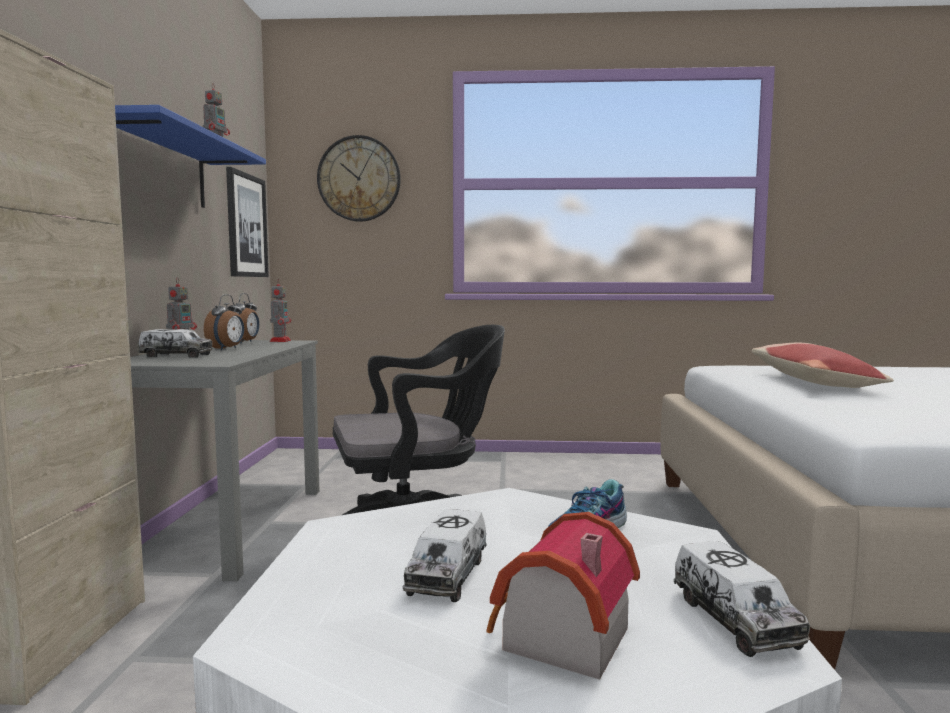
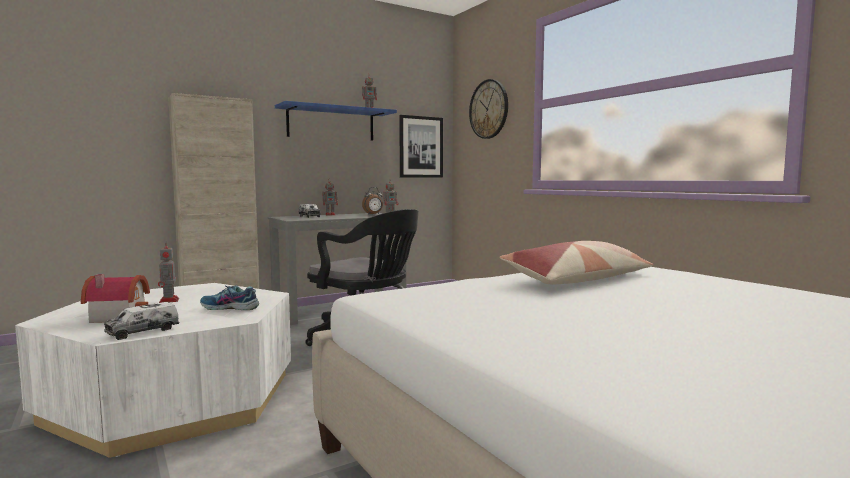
camera: 55 degrees right, 0 degrees up
(227, 349) = (343, 216): alarm clock -> none
(448, 574) = (169, 301): toy truck -> toy robot

